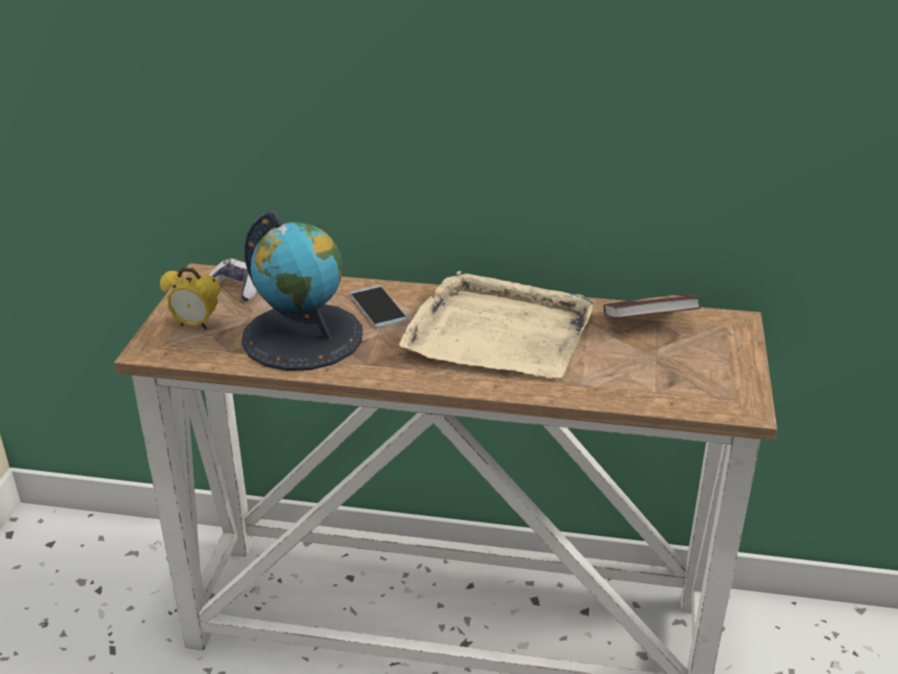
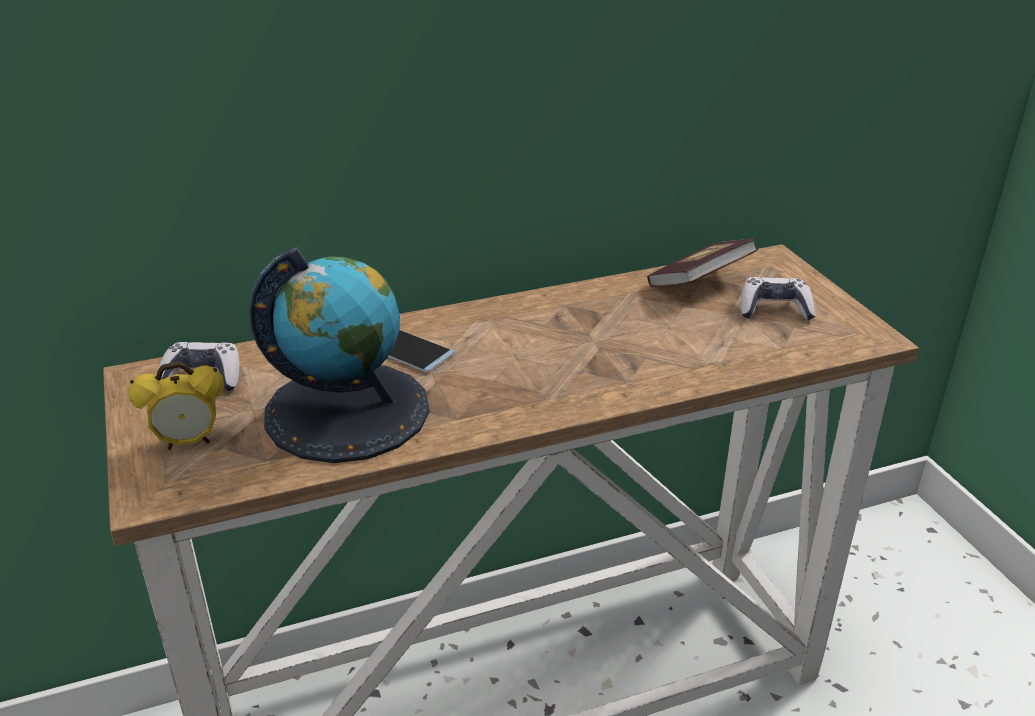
camera: 30 degrees left, 0 degrees up
(499, 332) = (567, 336): beige tray -> none
(686, 361) = (774, 309): none -> game controller

